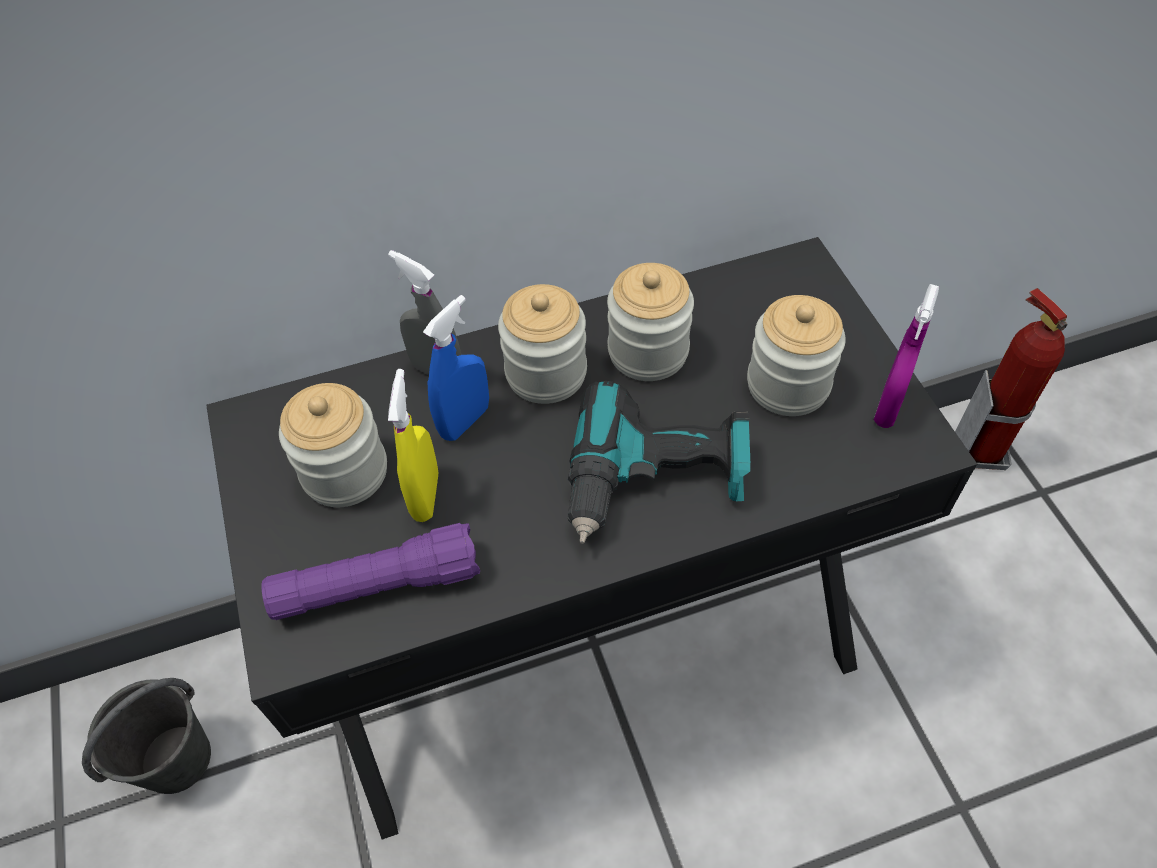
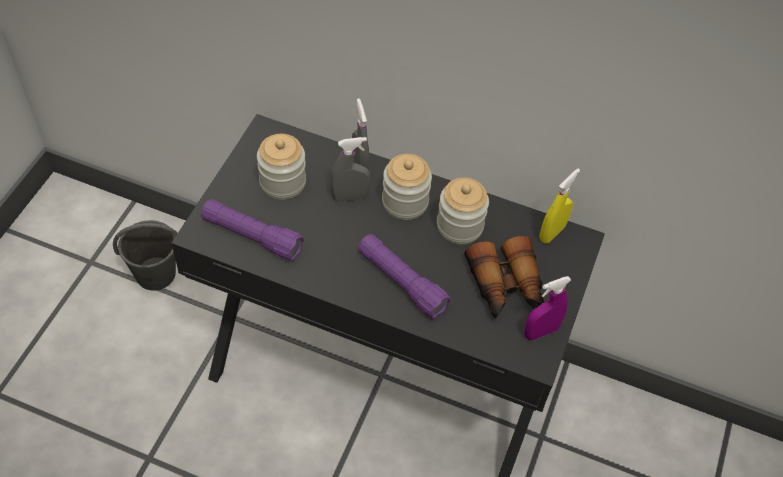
camera: 35 degrees right, 0 degrees up
(426, 496) = (304, 216): yellow spray bottle -> yellow spray bottle (552, 233)
(465, 421) = (350, 197): blue spray bottle -> grey spray bottle
(656, 481) = (401, 282): power drill -> purple flashlight
(788, 384) = (506, 287): jar -> binoculars
(980, 449) = (700, 452): fire extinguisher -> none

